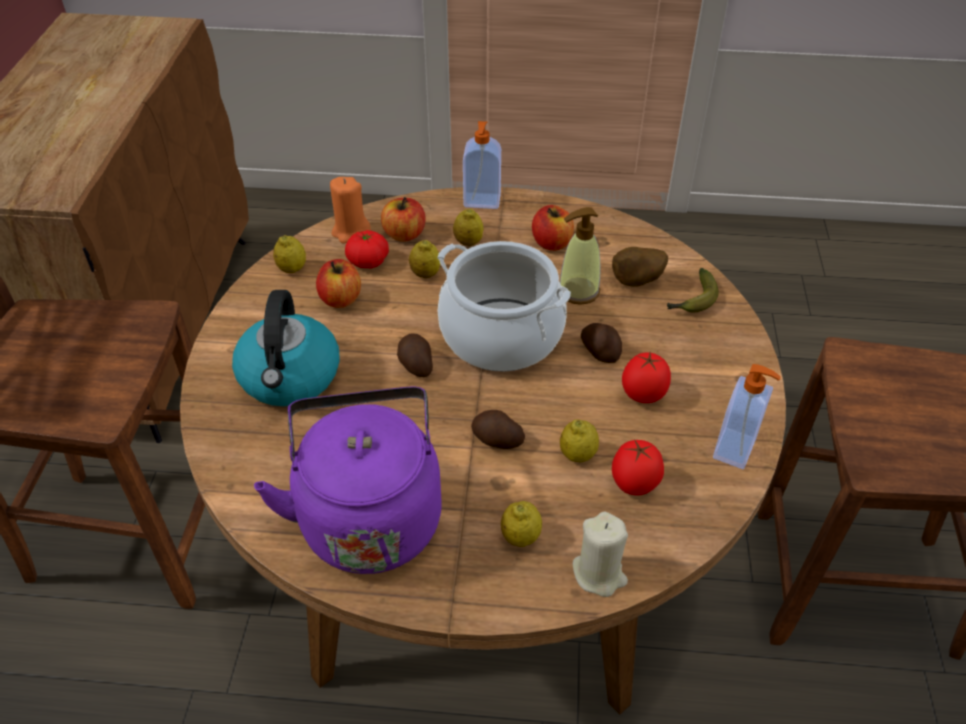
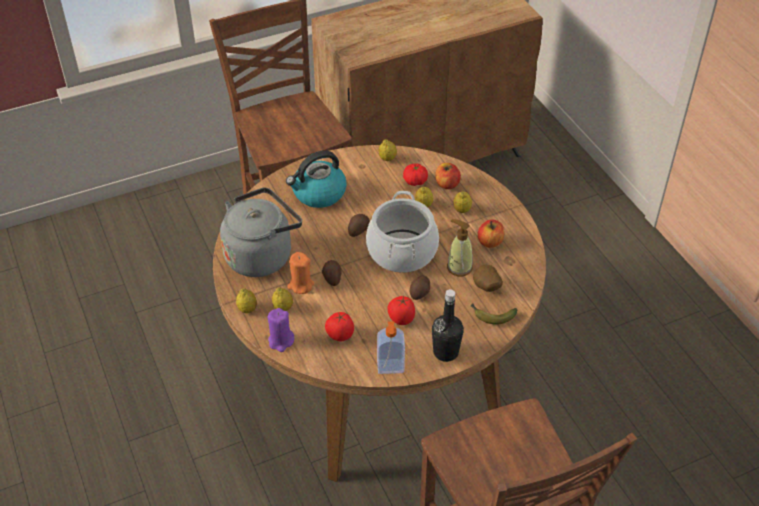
camera: 60 degrees right, 0 degrees up
(341, 299) = (381, 185): apple -> none
(350, 231) = (432, 164): orange candle -> orange candle (300, 285)
(369, 515) = (262, 255): purple kettle -> grey kettle
(482, 202) = (500, 201): soap dispenser -> none
(577, 455) = (344, 309): lemon -> lemon (247, 309)
(599, 573) = (281, 341): beige candle -> purple candle
(737, 374) = (445, 352): none -> black bottle

